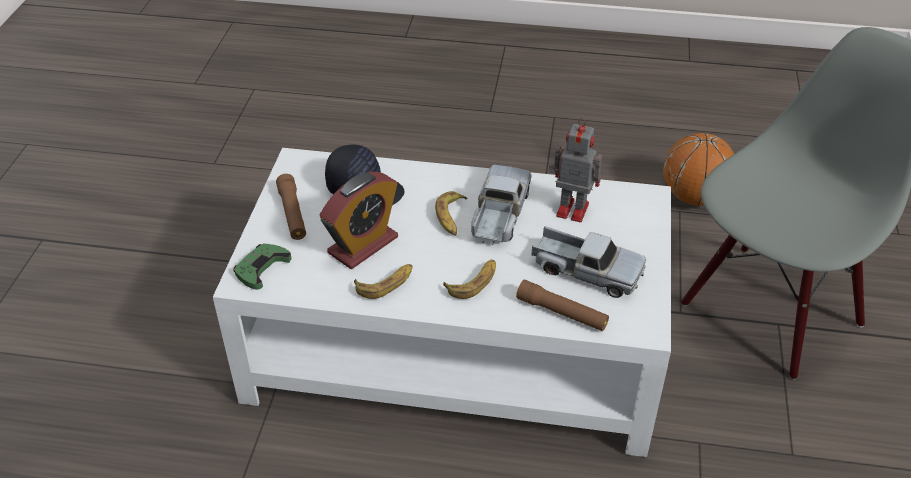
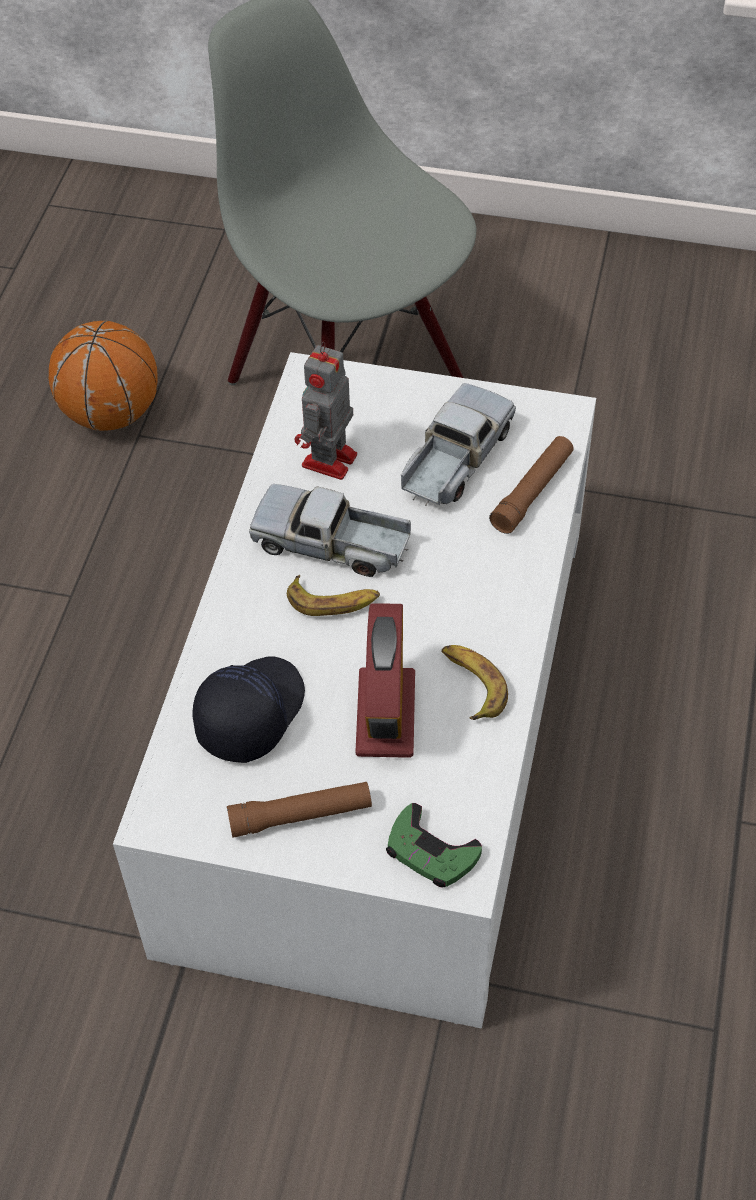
camera: 85 degrees left, 10 degrees up
(363, 245) = (385, 714): alarm clock -> alarm clock turned 135 degrees counterclockwise
(473, 282) = (472, 581): banana -> none

